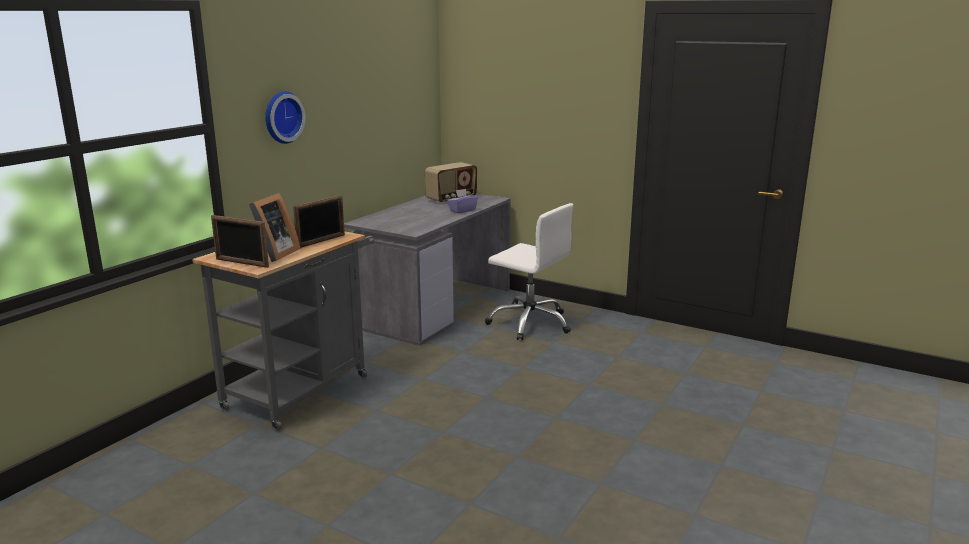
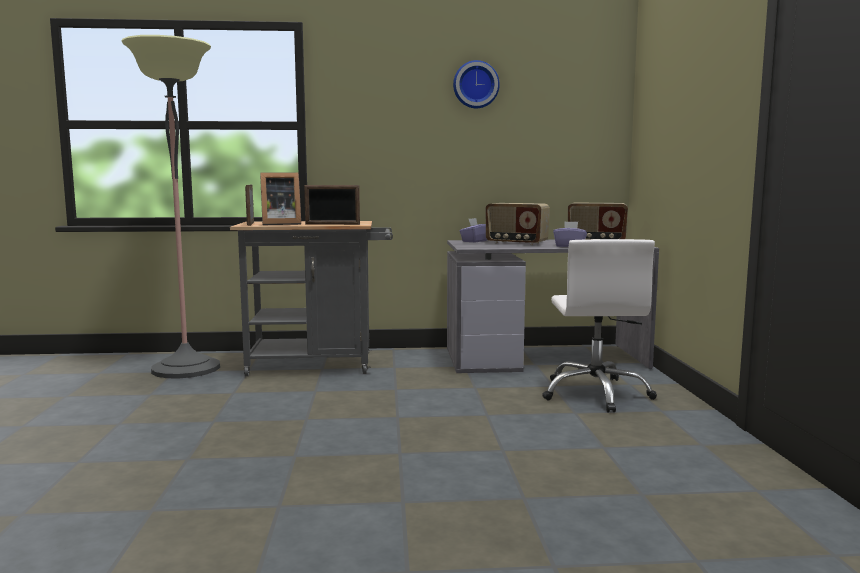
camera: 55 degrees right, 10 degrees down
(191, 456) = (186, 369): none -> floor lamp
(281, 117) = (382, 126): wall clock -> wall clock (475, 85)
(373, 220) = (474, 241): none -> purple tissue box
(414, 215) = (516, 243): none -> radio

